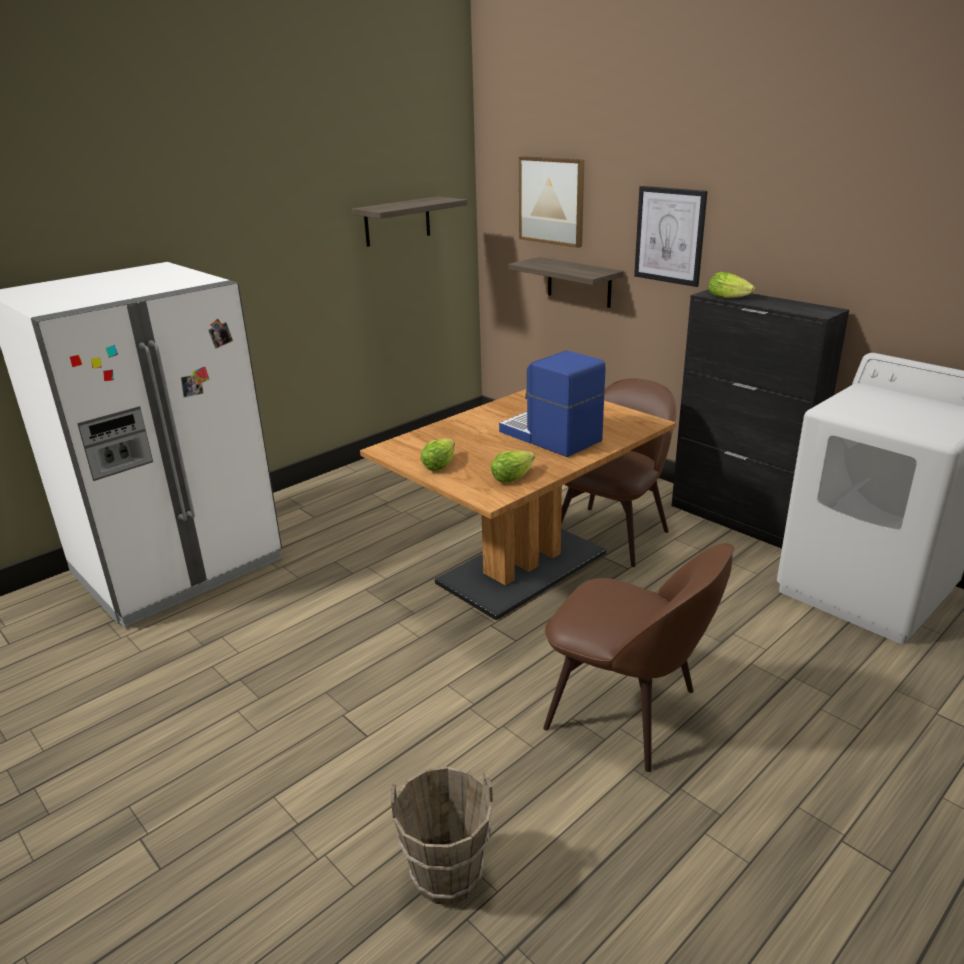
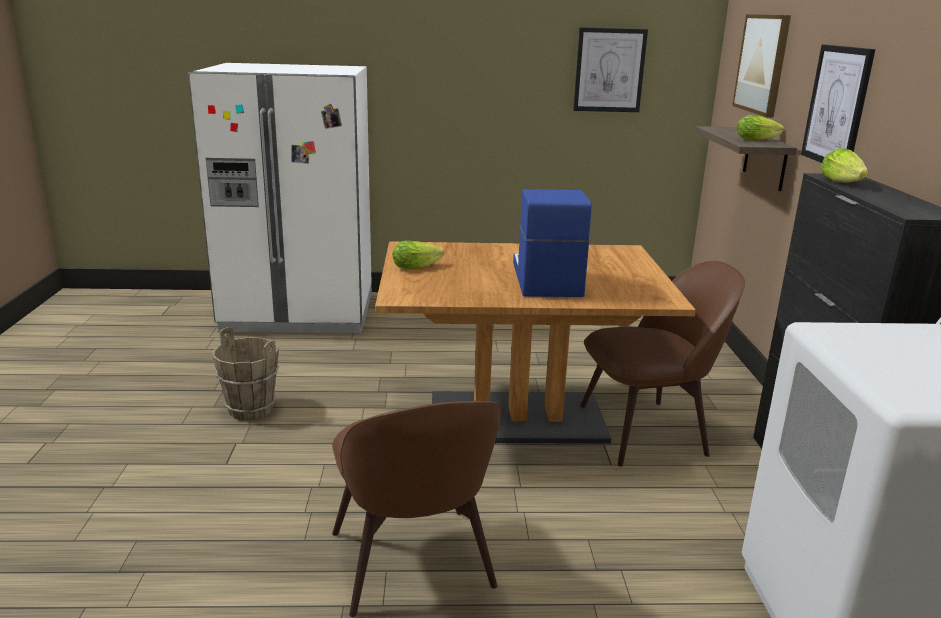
camera: 40 degrees right, 5 degrees down
(397, 221) = (609, 70): shelf -> picture
(447, 876) = (120, 574): brown bucket -> brown bucket (250, 409)
(515, 476) = (450, 292): lettuce -> lettuce (759, 140)

